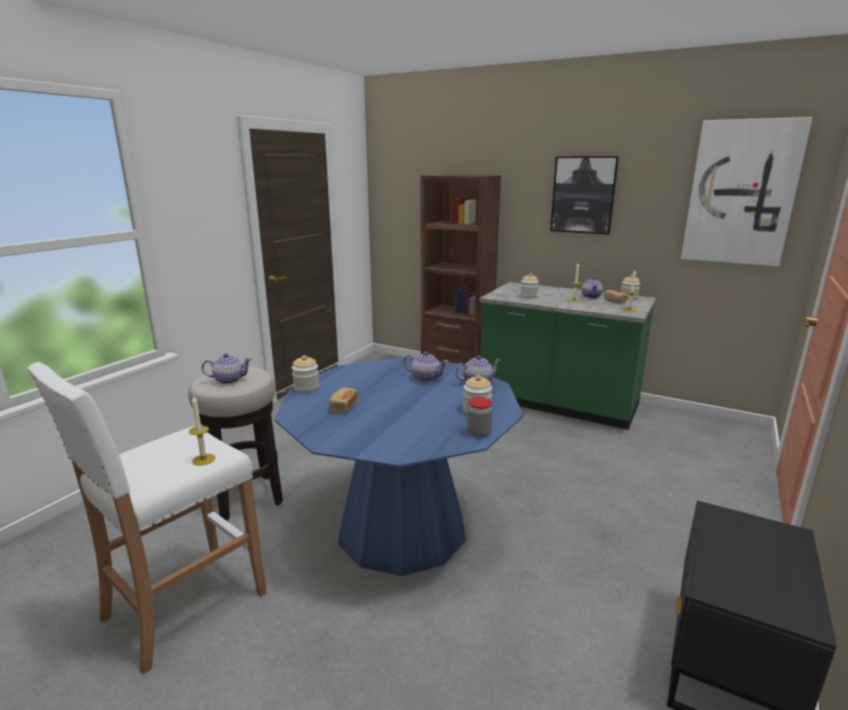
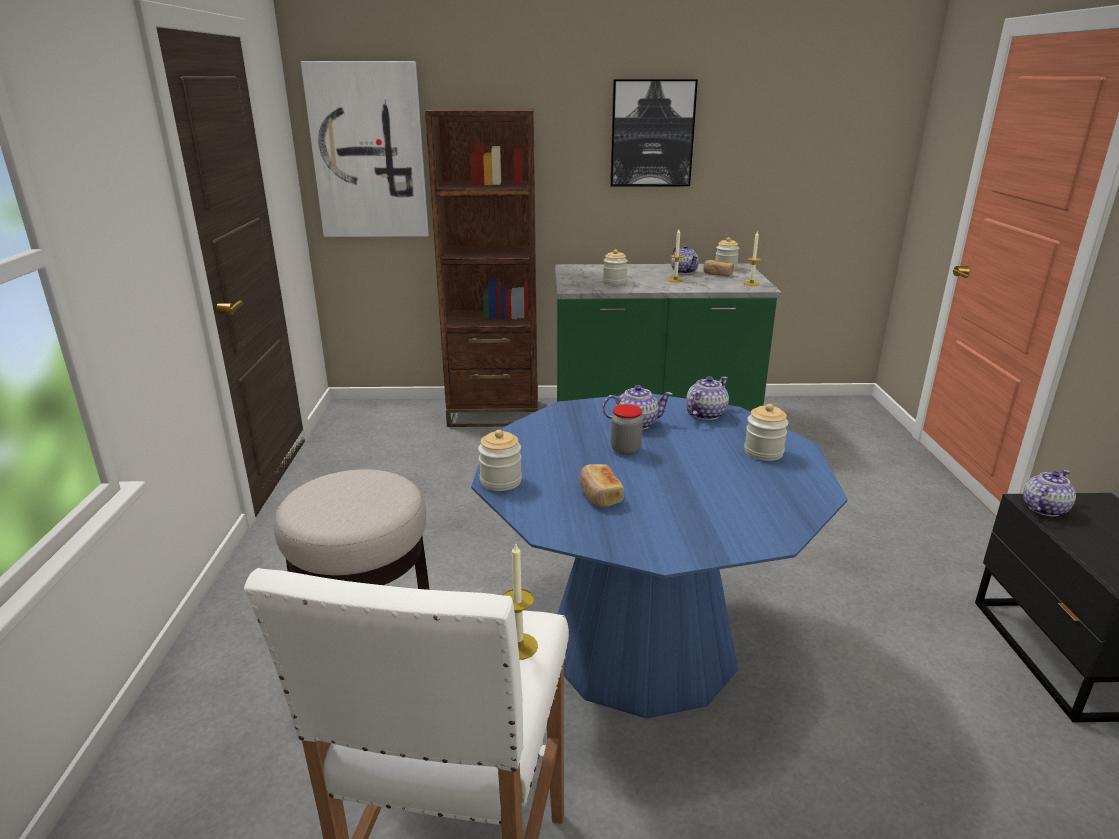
camera: 30 degrees left, 5 degrees up
(228, 380) = (355, 502): teapot -> teapot (1043, 509)
(479, 433) = (811, 481): jar -> jar (625, 450)
(741, 193) = (839, 125): picture -> picture (368, 152)

